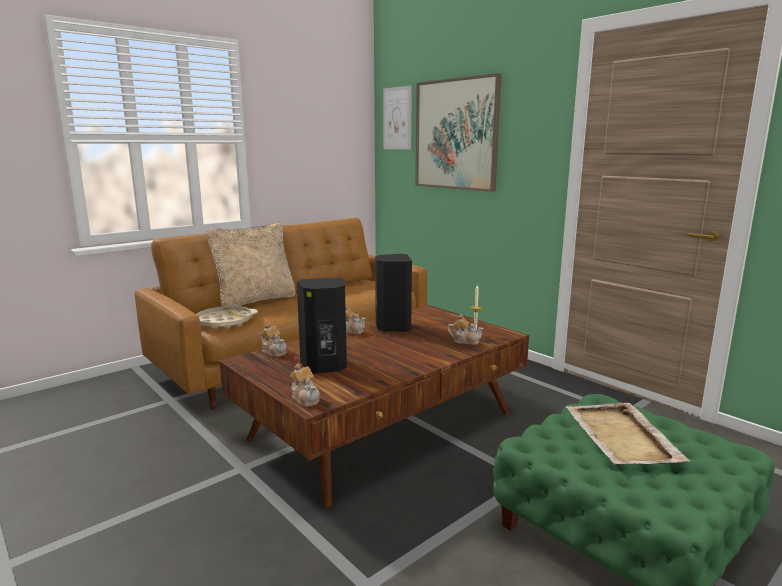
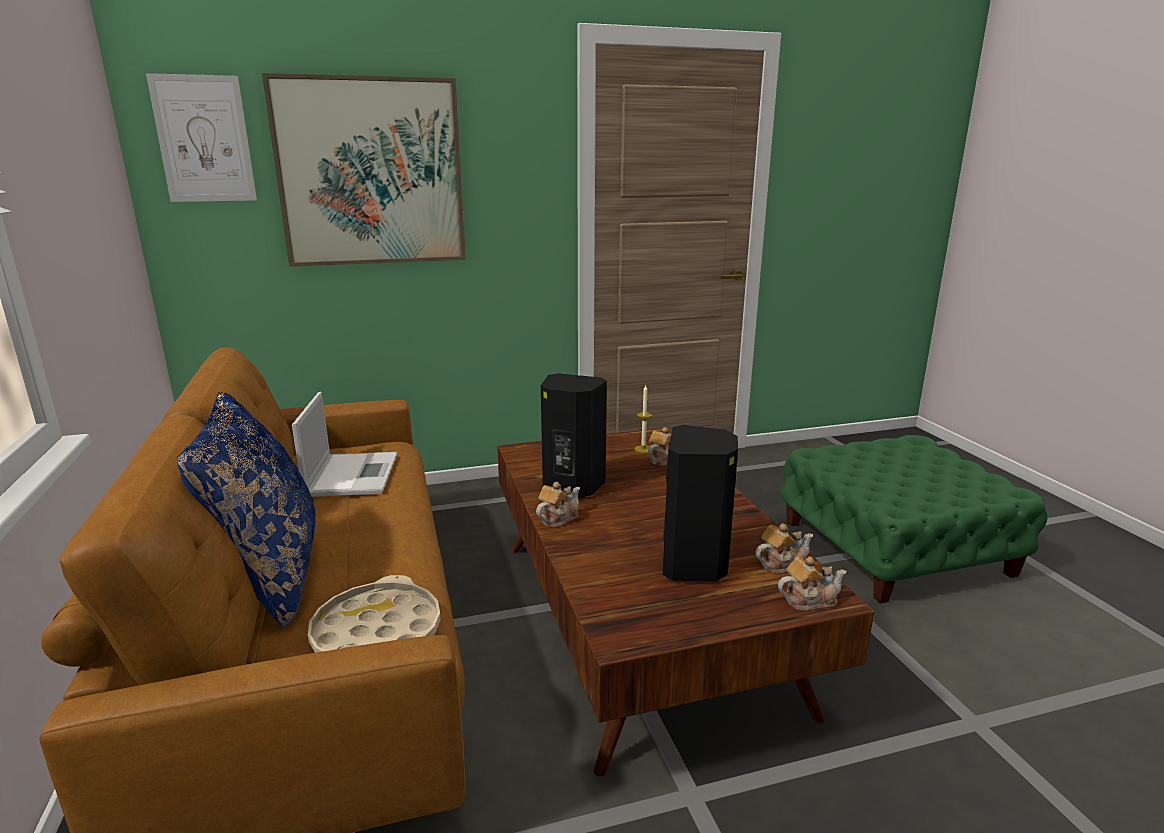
camera: 65 degrees left, 5 degrees up
(257, 302) = (271, 579): beige pillow -> blue pillow
(274, 352) = (602, 599): teapot -> teapot (781, 564)
(356, 289) = (352, 474): none -> laptop
(621, 437) = (887, 469): beige tray -> none

